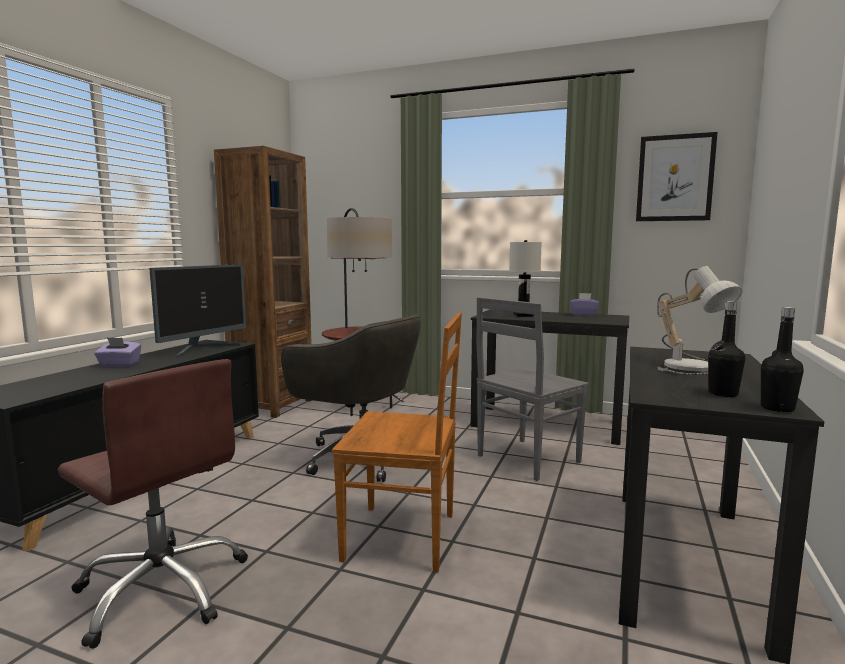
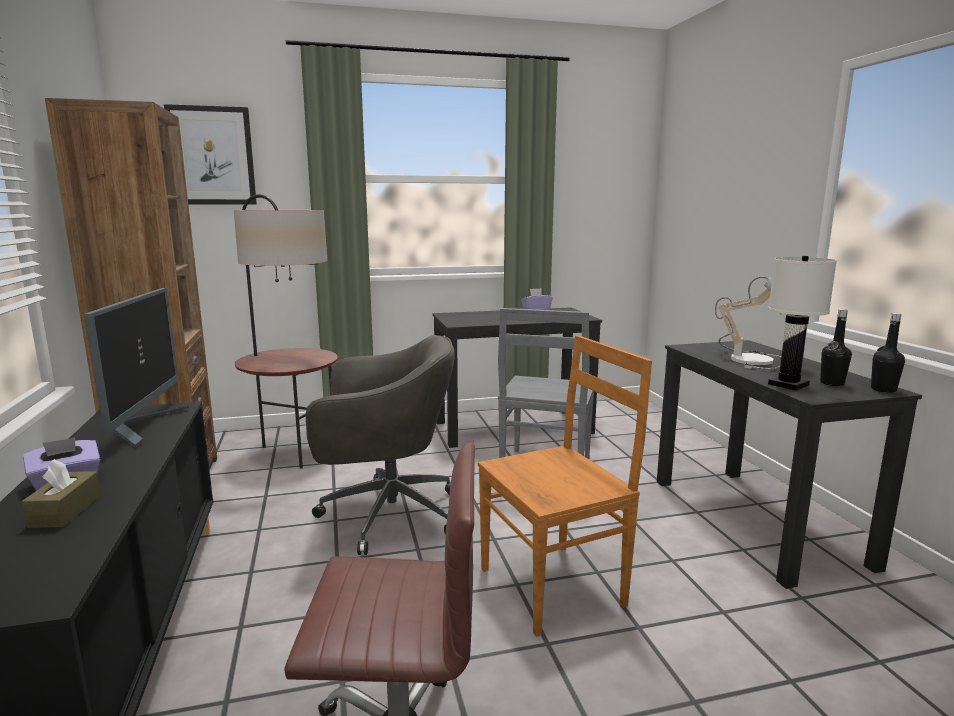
camera: 35 degrees left, 5 degrees up
(92, 374) = (65, 511): none -> brown tissue box
(523, 315) = (488, 318): white table lamp -> white table lamp (788, 385)
(674, 178) = (598, 171): picture -> picture (212, 156)

